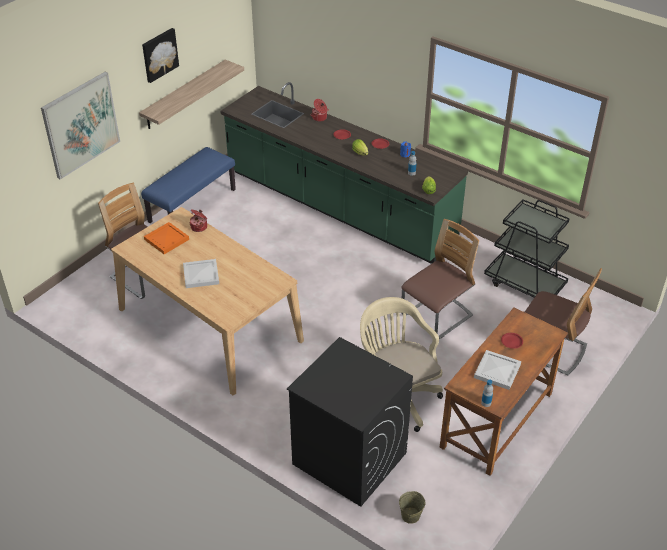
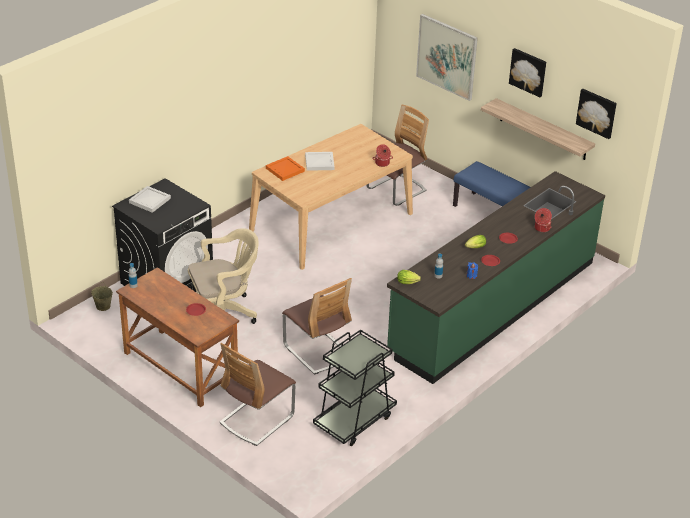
camera: 95 degrees right, 5 degrees down
(166, 239) = (368, 148): orange tray -> orange tray (285, 170)
(220, 31) = (597, 113): none -> picture
(497, 370) = (165, 297): white tray -> white tray (150, 200)

